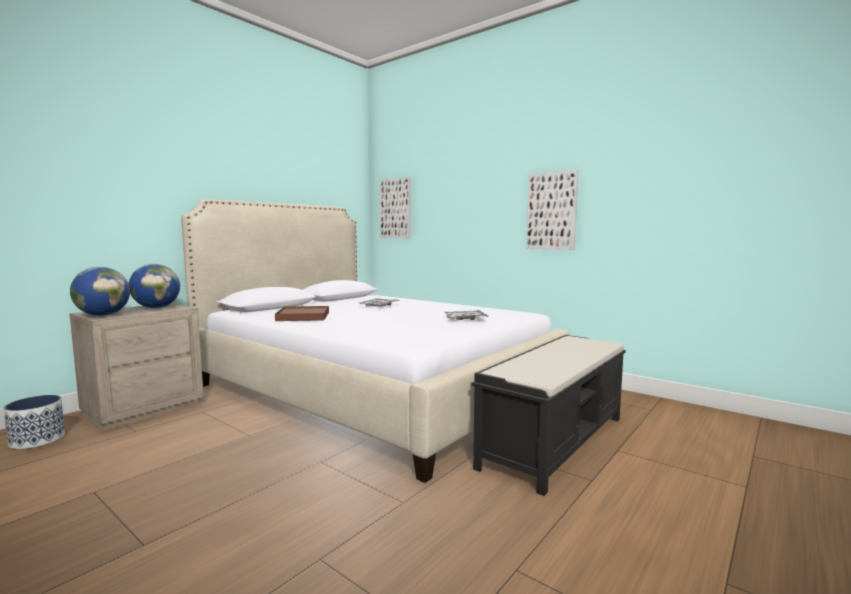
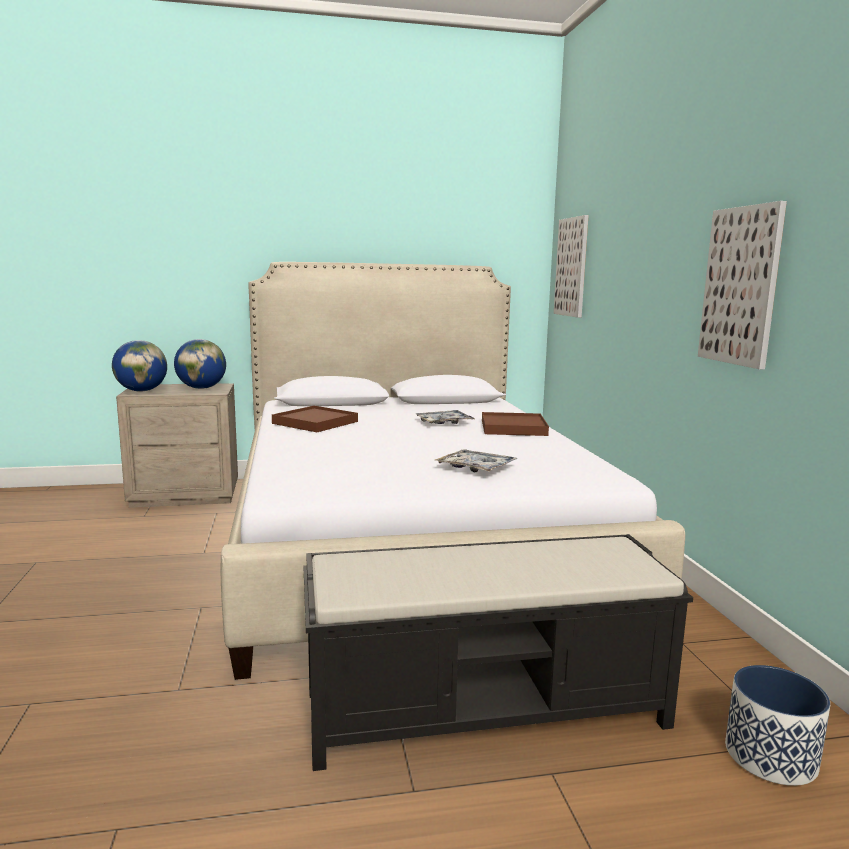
camera: 40 degrees right, 5 degrees up
(37, 440) = (84, 502): planter -> planter (771, 757)
(421, 303) = (513, 428): none -> brown tray

